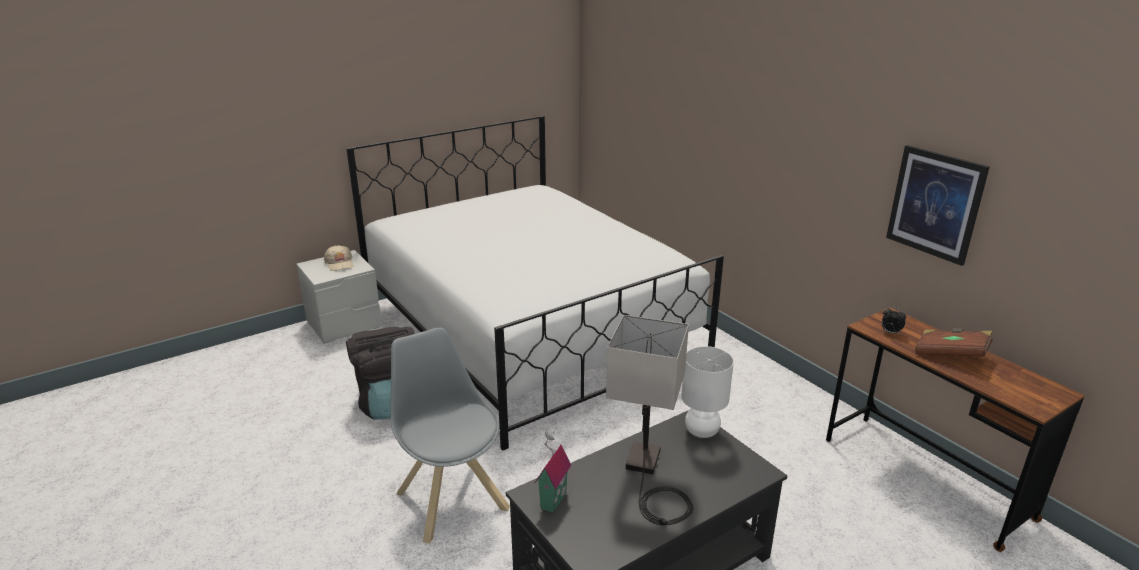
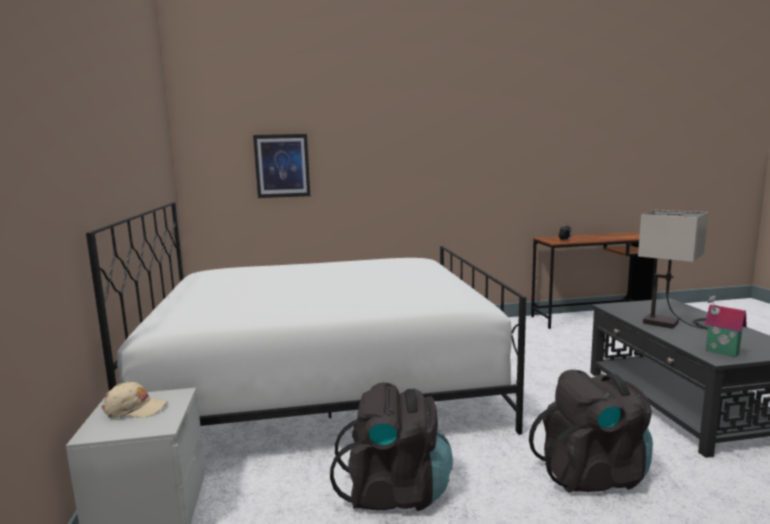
camera: 65 degrees left, 15 degrees down
(451, 498) = (593, 474): grey chair -> black backpack
(701, 431) = (622, 306): white table lamp -> none
(935, 204) = (544, 168): picture -> picture (282, 166)
(950, 354) = (592, 238): brown book -> none

